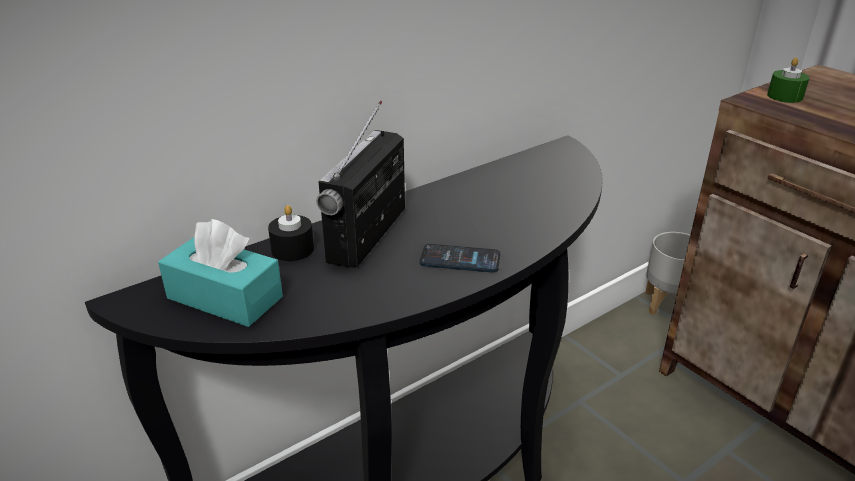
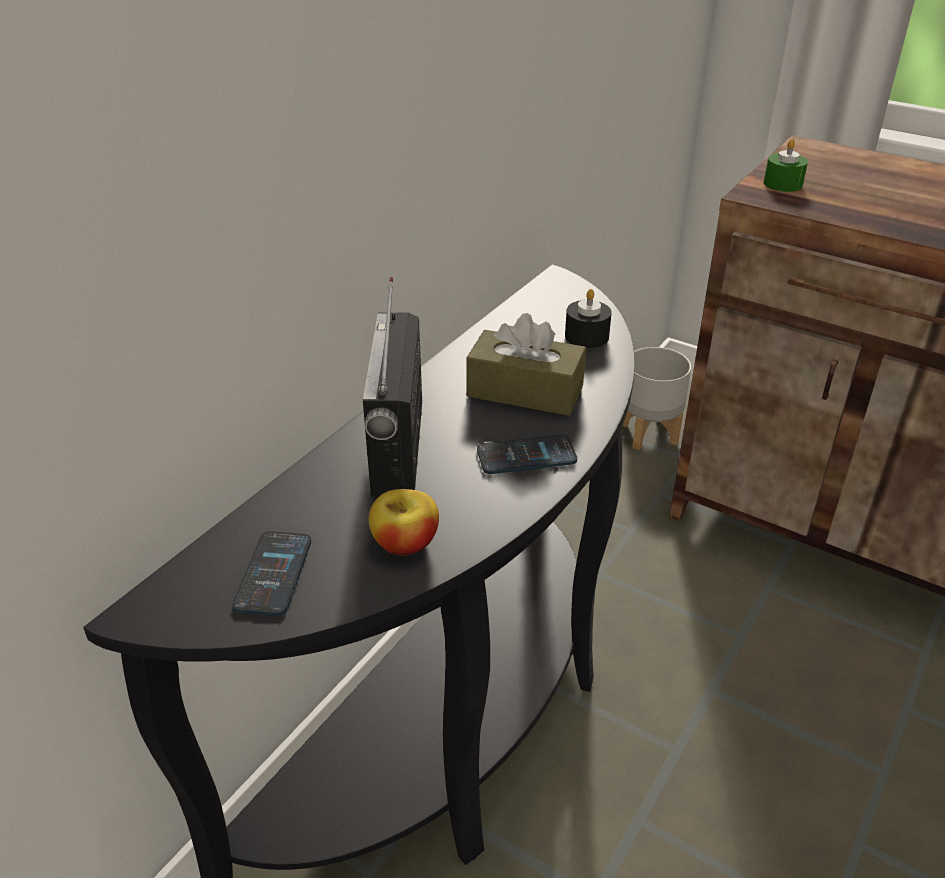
camera: 20 degrees left, 5 degrees up
(225, 297) = (273, 574): turquoise tissue box -> phone
(292, 249) = (316, 488): black candle -> black candle (586, 336)
(329, 299) = (405, 543): none -> apple
(488, 215) = (525, 391): none -> brown tissue box

